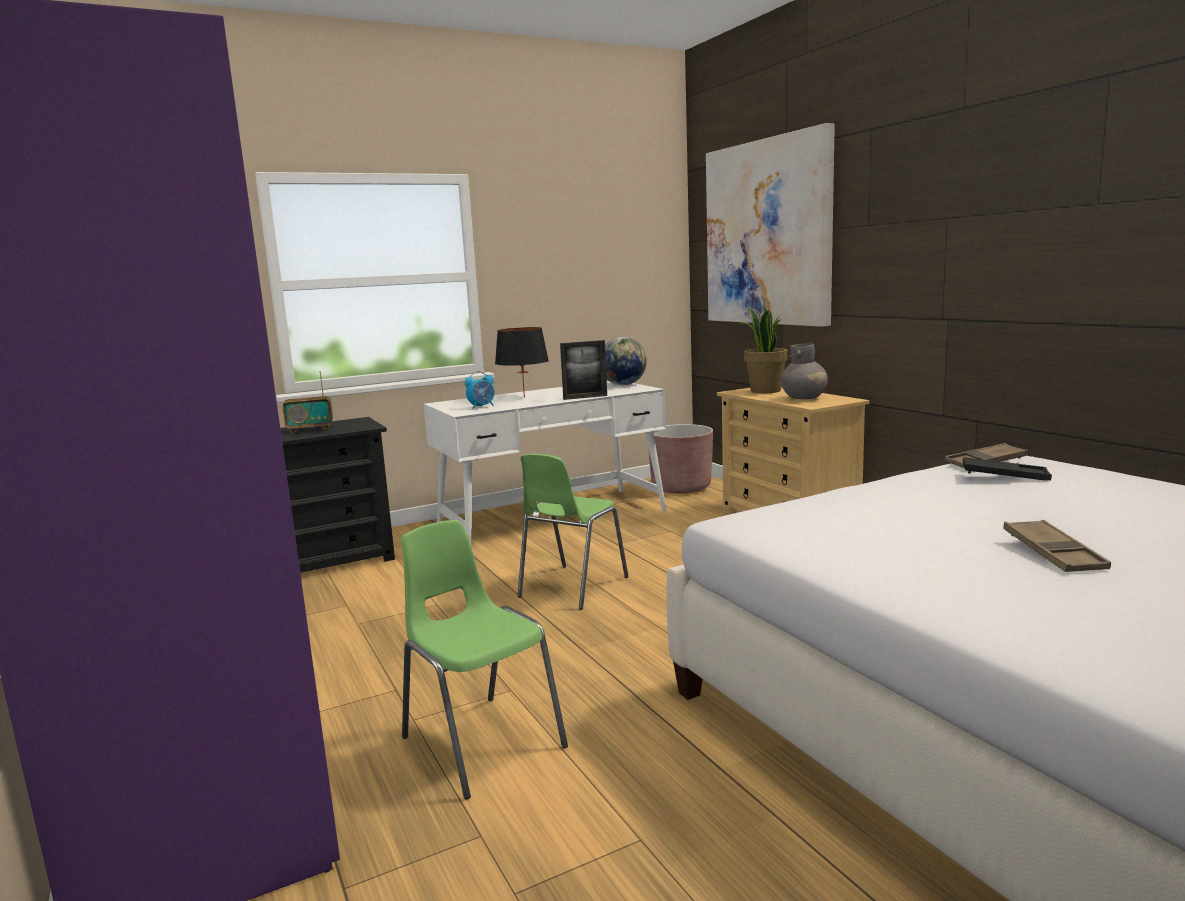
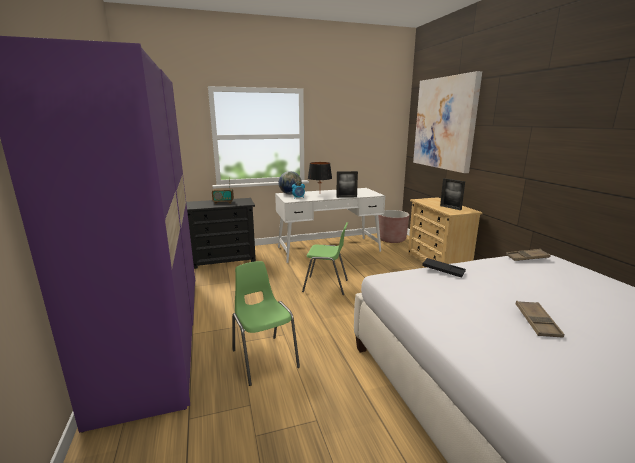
camera: 10 degrees right, 5 degrees up
(571, 587) = (326, 286): green chair -> green chair turned 120 degrees counterclockwise
(623, 385) = (367, 191): globe -> globe (290, 194)
(765, 391) = (433, 201): potted plant -> none
(804, 398) = (450, 208): grey vase -> picture frame
(1005, 475) = (533, 268): black tray -> black tray (443, 270)

